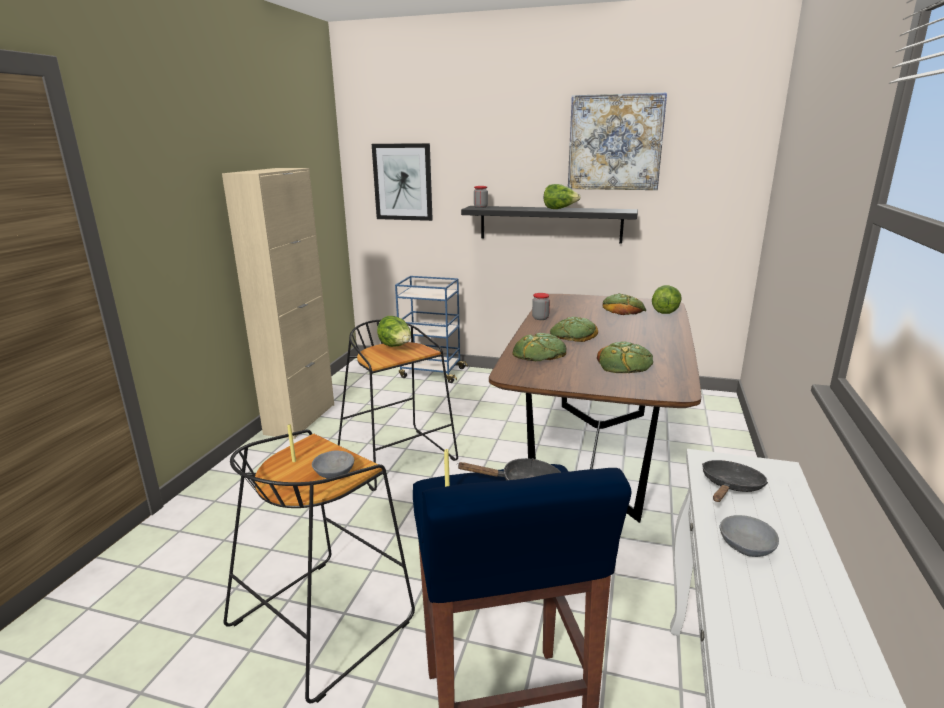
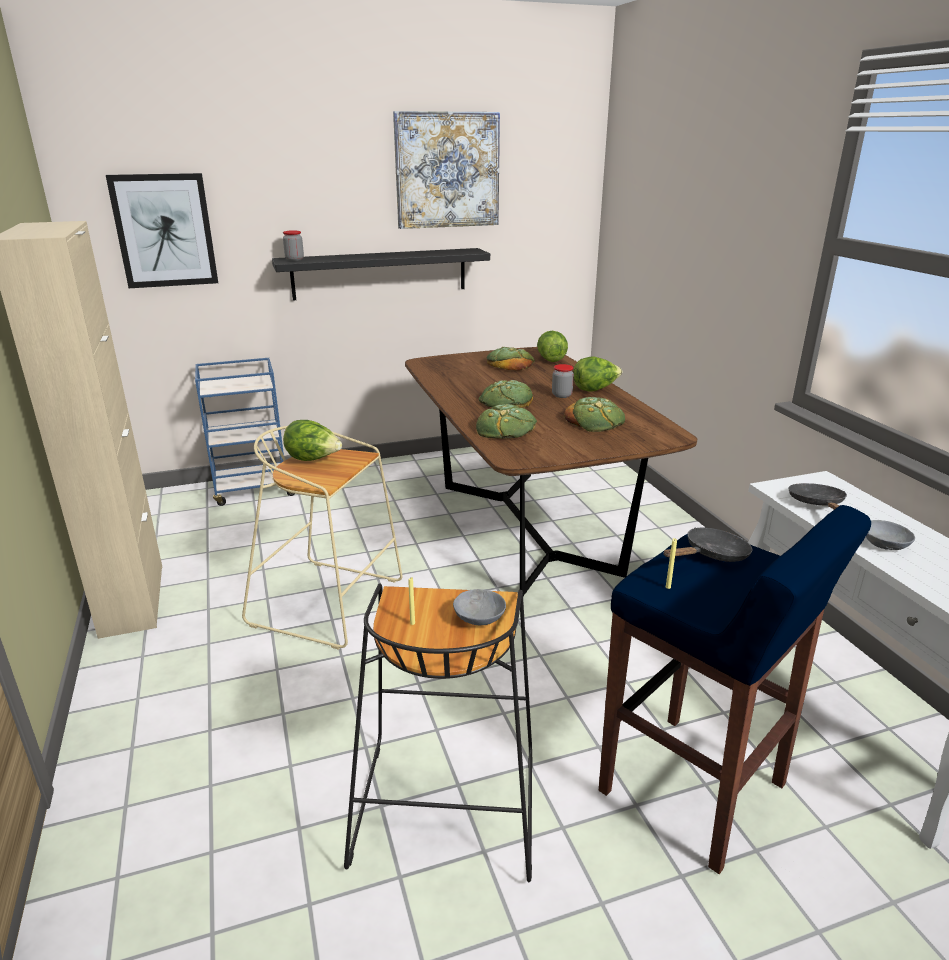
camera: 35 degrees left, 5 degrees up
(399, 459) = (330, 602): black stool -> beige stool
(540, 318) = (445, 389): jar -> jar (561, 395)
(559, 209) = (397, 254): lettuce -> lettuce (595, 389)

